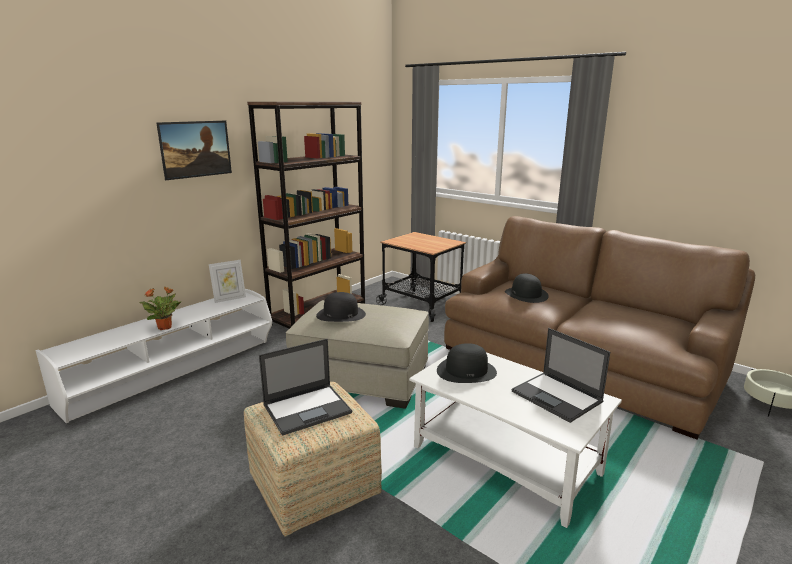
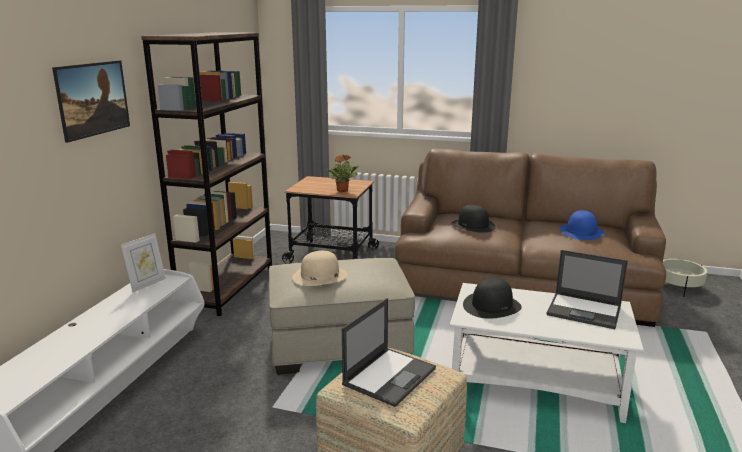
camera: 25 degrees left, 0 degrees up
(165, 327) = (102, 333): potted plant -> potted plant (342, 190)
(340, 314) = (320, 276): black hat -> beige hat
(637, 318) = (581, 232): none -> blue hat

